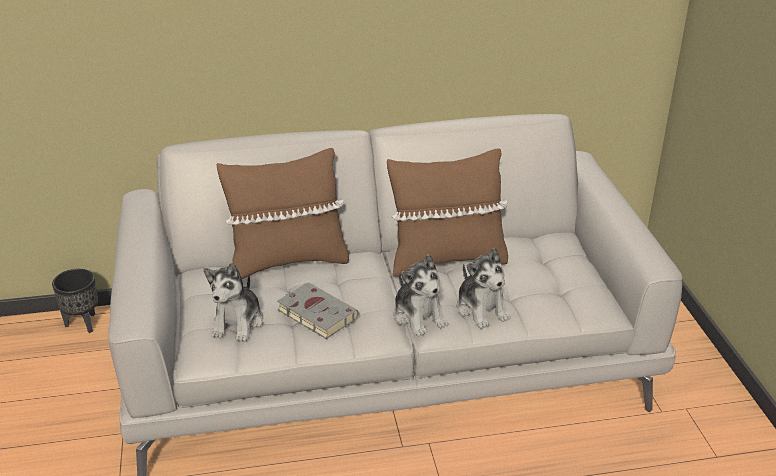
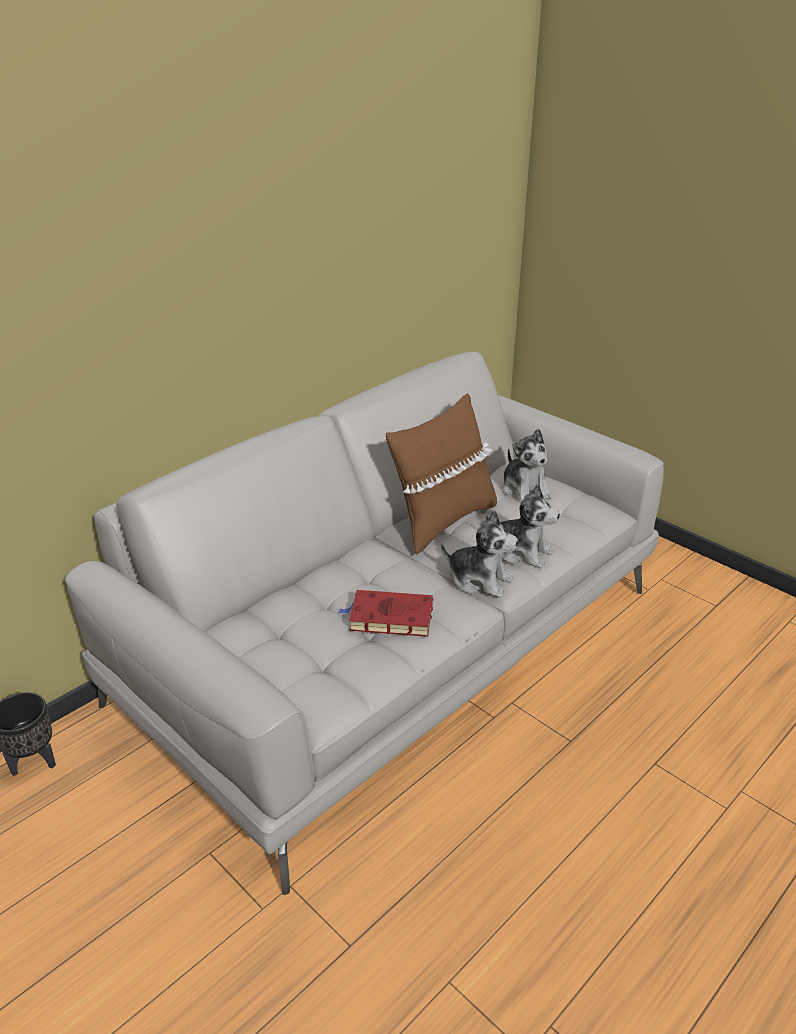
camera: 35 degrees left, 0 degrees up
(238, 323) = (323, 661): plush toy -> plush toy (524, 490)
(287, 262) = (302, 581): brown pillow -> none
(315, 313) = (388, 617): grey book -> red book

